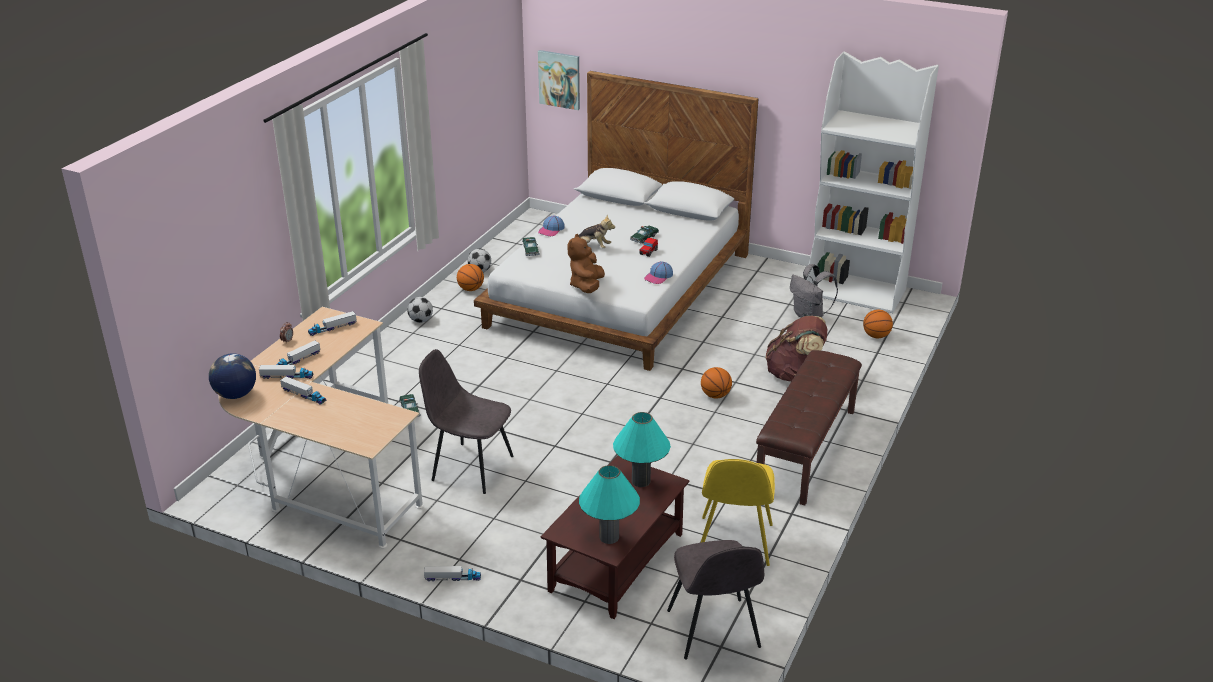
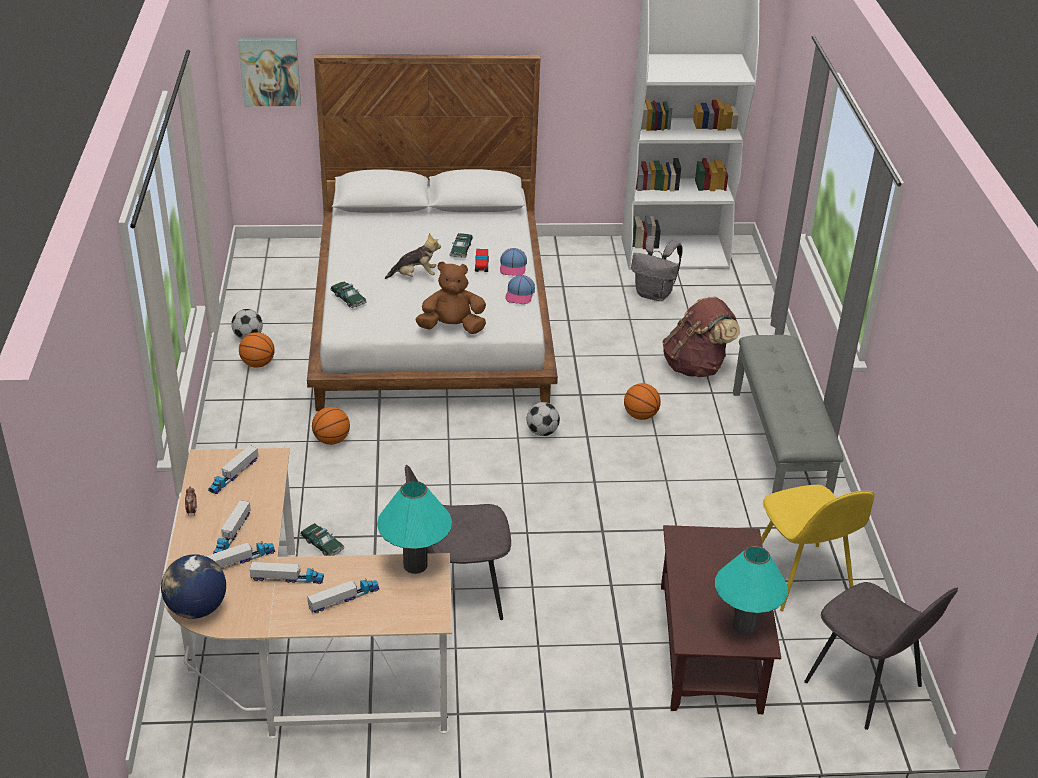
camera: 30 degrees left, 5 degrees up
(421, 320) = (232, 423): football -> football (542, 432)
(453, 578) = (558, 737): toy truck -> toy truck (344, 599)
(551, 230) = (346, 266): cap -> cap (513, 267)
(586, 286) = (452, 327): brown plush toy -> brown plush toy turned 105 degrees clockwise
(641, 481) = (715, 547): turquoise table lamp -> turquoise table lamp (415, 565)
(807, 450) = (779, 449): brown bench -> grey bench
(876, 336) = (735, 299): basketball -> basketball (331, 440)

